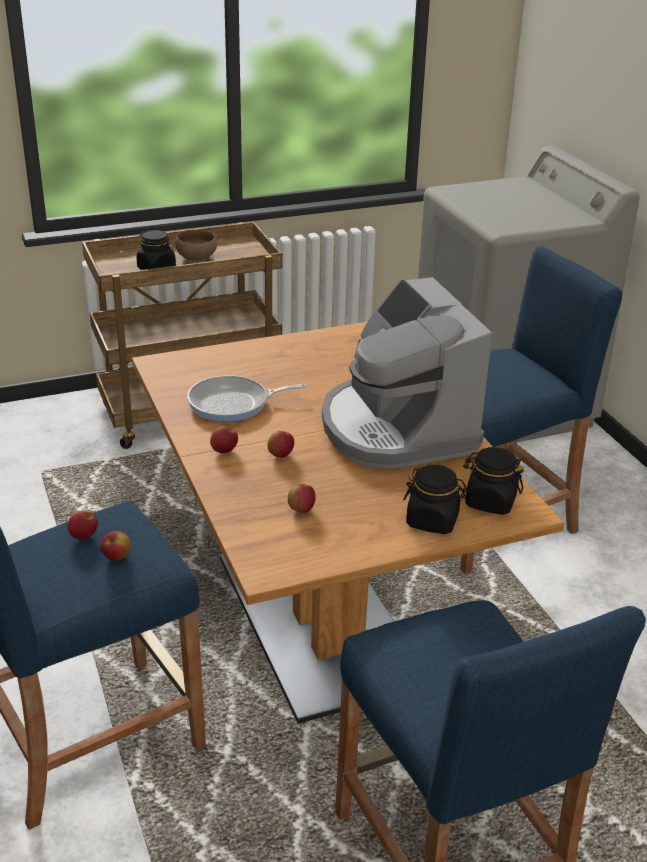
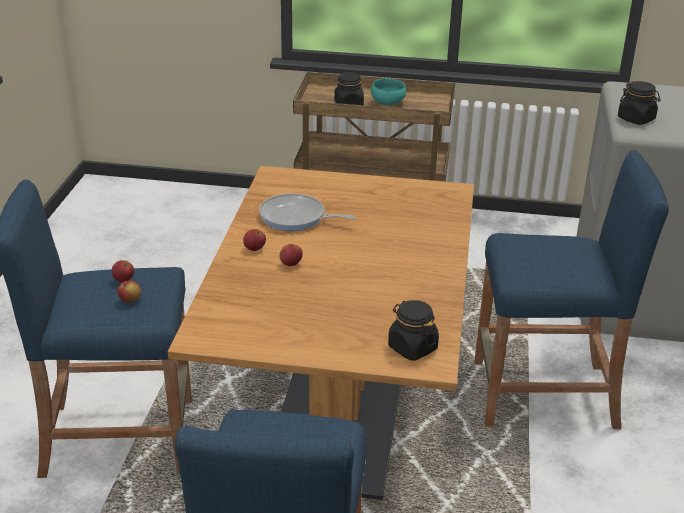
camera: 30 degrees right, 0 degrees up
(197, 258) = (388, 103): brown bowl -> turquoise bowl
(301, 509) = (264, 306): apple -> none
(396, 428) = (399, 271): coffee machine -> none
(432, 520) = (351, 346): black jar -> black jar (636, 119)

